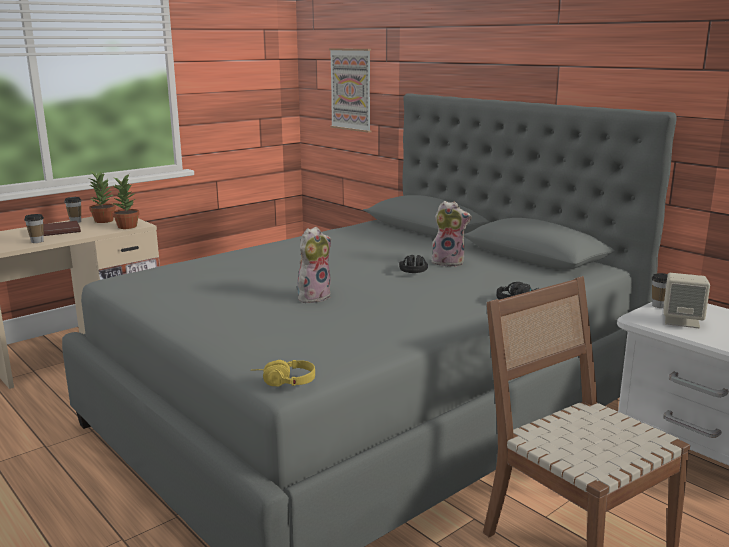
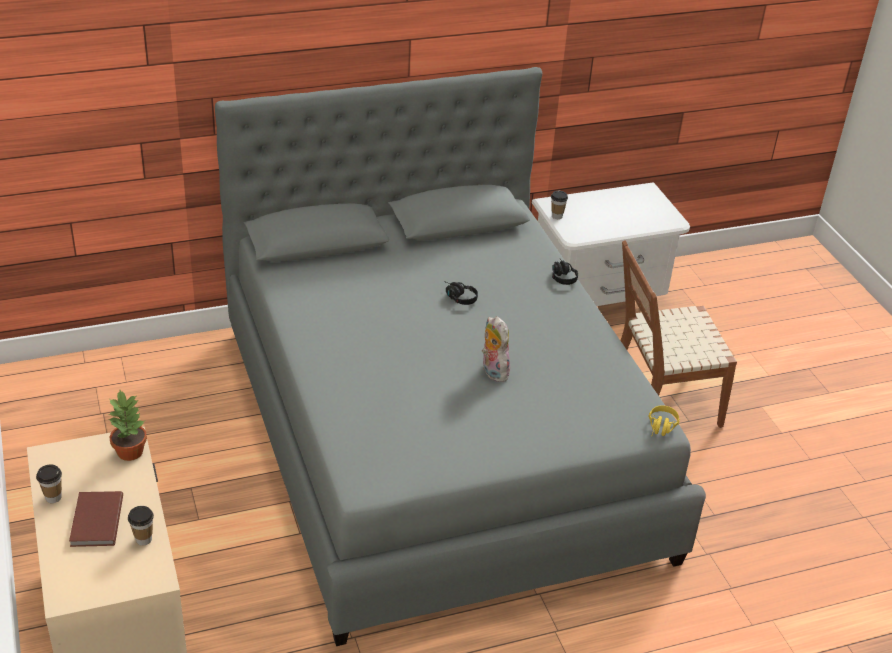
camera: 70 degrees left, 20 degrees up
(104, 220) = (72, 470): potted plant -> none
(351, 89) = (81, 110): picture -> none
(449, 262) = (448, 272): plush toy -> none
(682, 321) = (590, 222): beige speaker -> none

